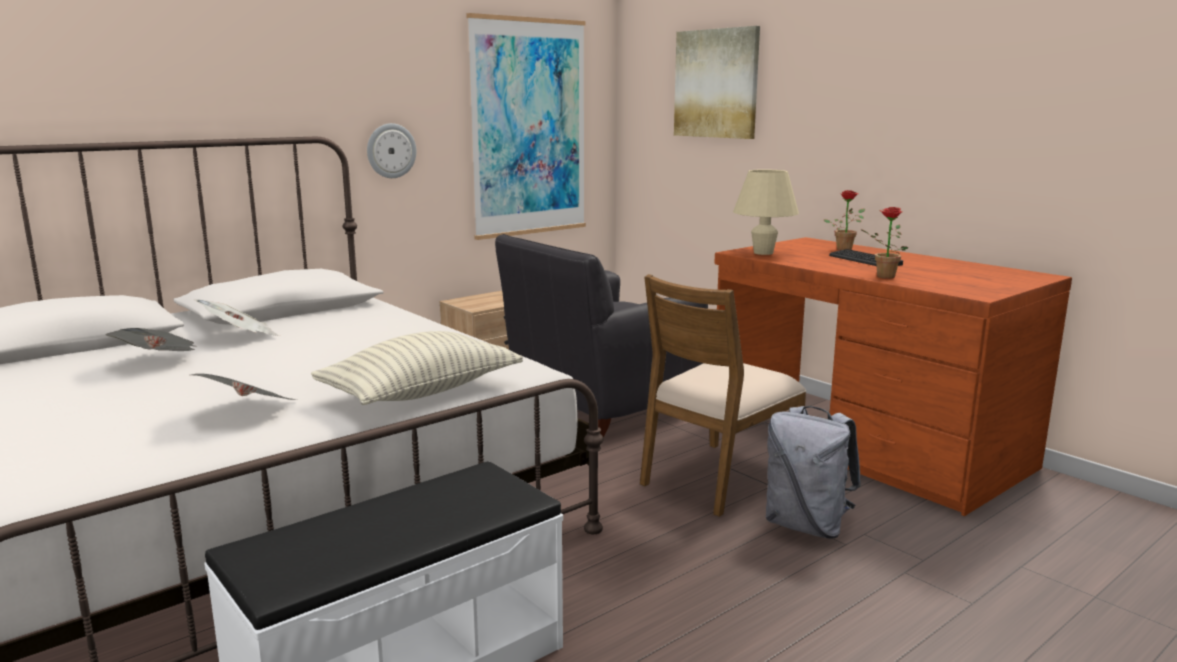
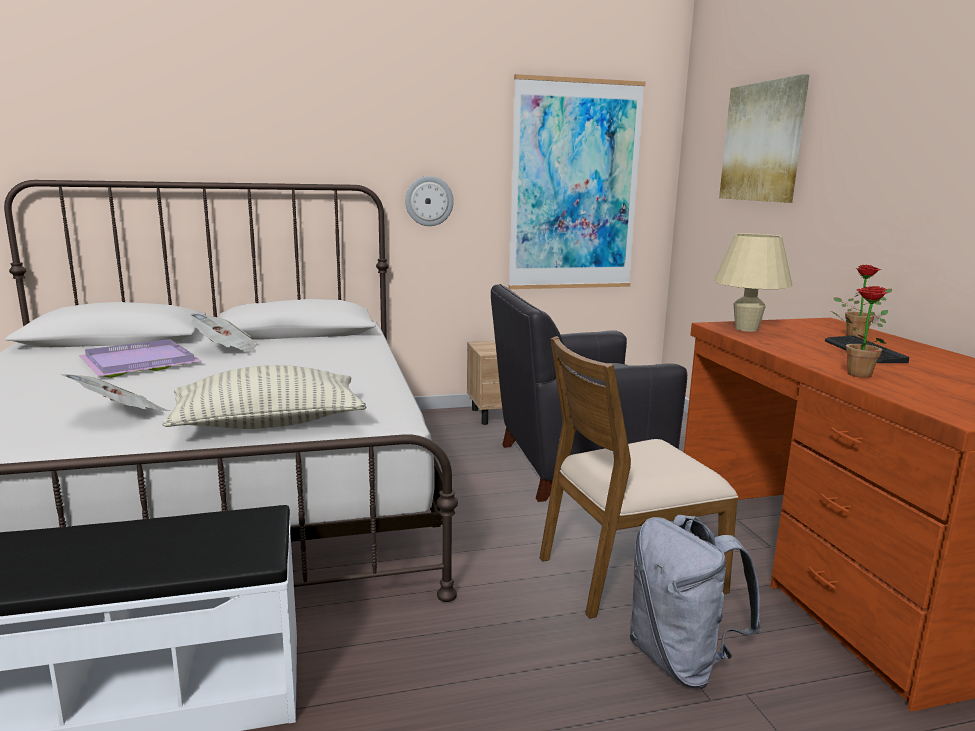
camera: 25 degrees right, 0 degrees up
(159, 362) = (141, 361): newspaper -> purple tray

